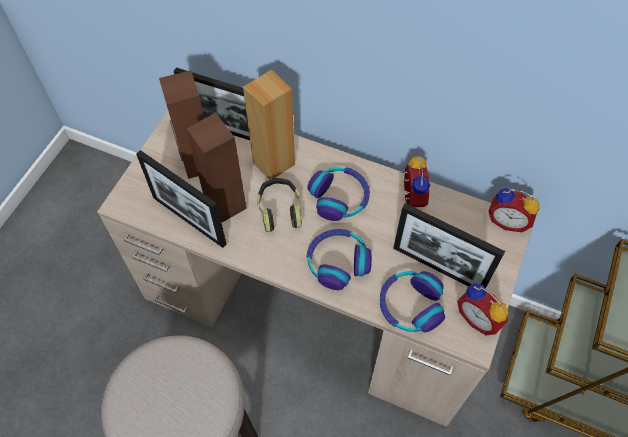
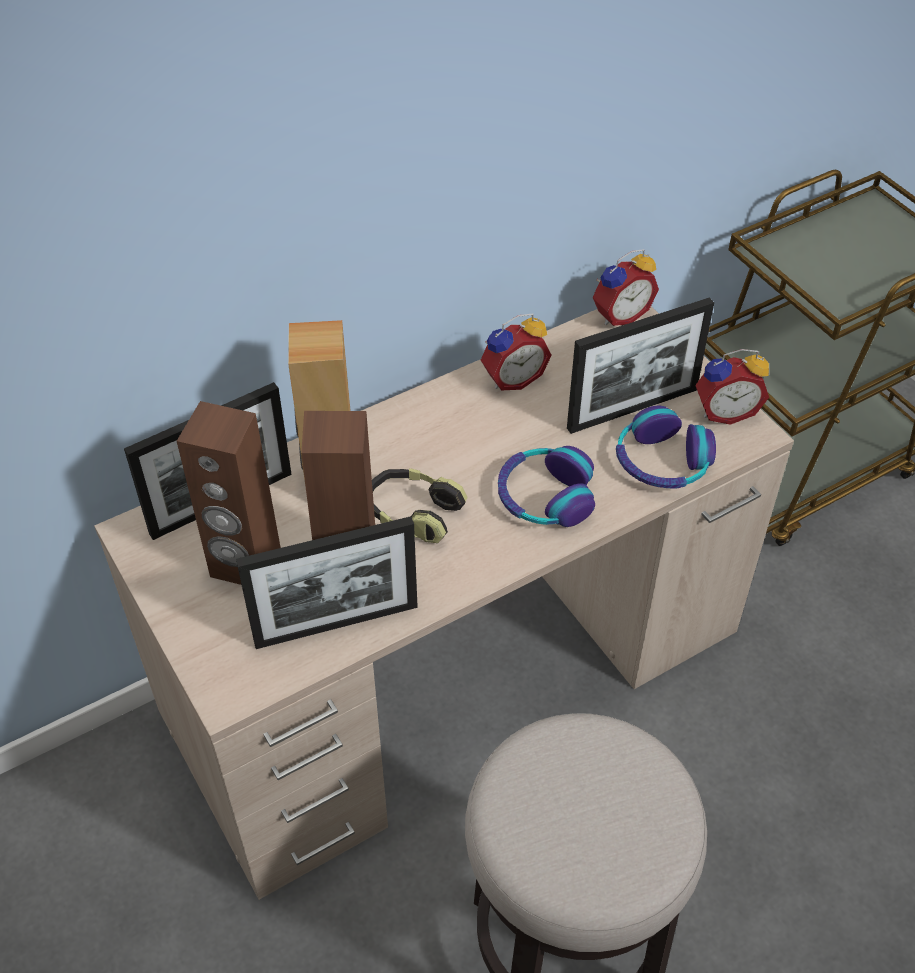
camera: 55 degrees left, 10 degrees down
(339, 198) = (450, 443): headphones -> none
(410, 197) = (512, 378): alarm clock -> alarm clock turned 120 degrees clockwise

